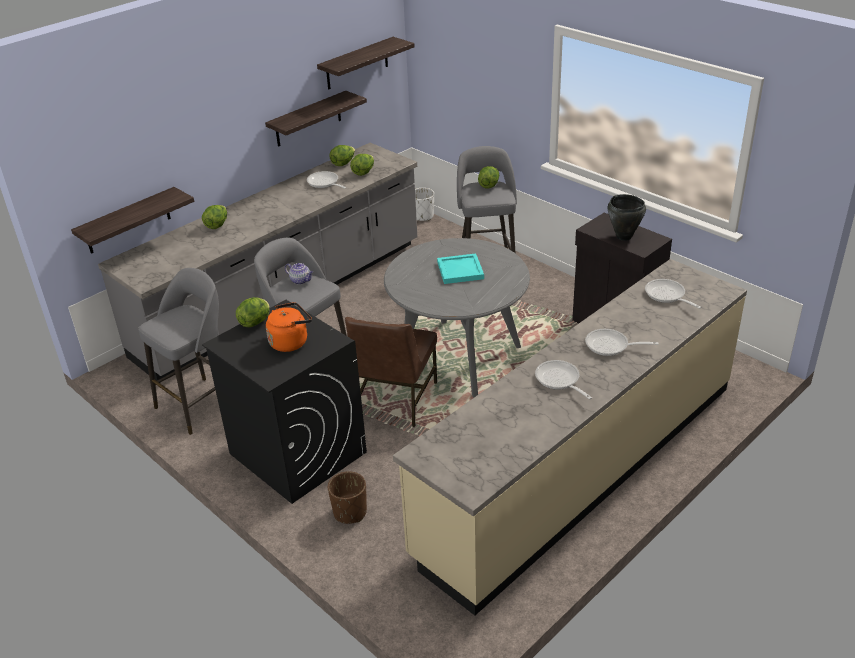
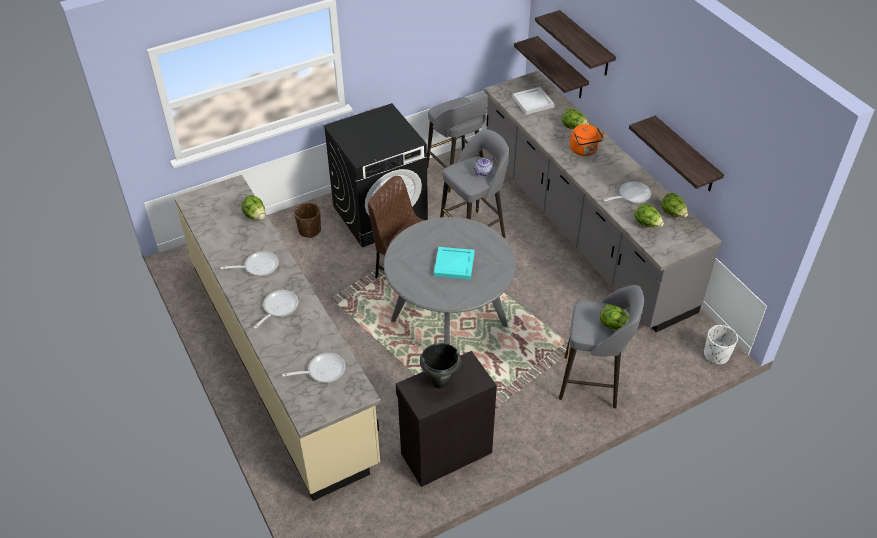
camera: 105 degrees right, 10 degrees up
(170, 255) = (533, 102): none -> white tray
(255, 322) = (403, 126): lettuce -> lettuce (255, 216)
(291, 341) = (371, 139): orange kettle -> orange kettle (584, 150)
(357, 63) = (743, 166): shelf -> shelf (585, 44)

